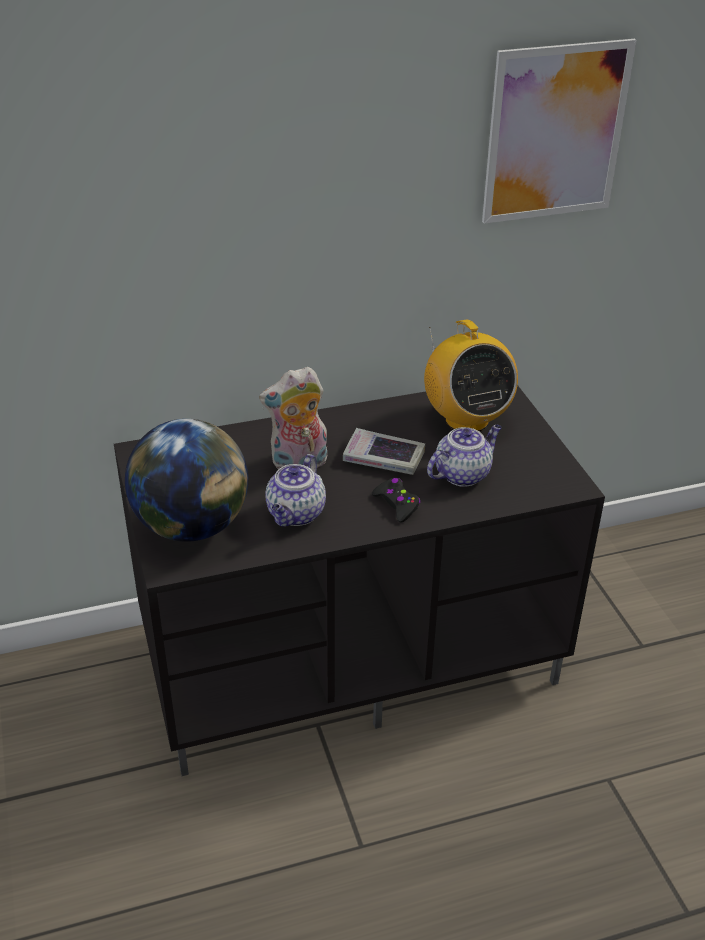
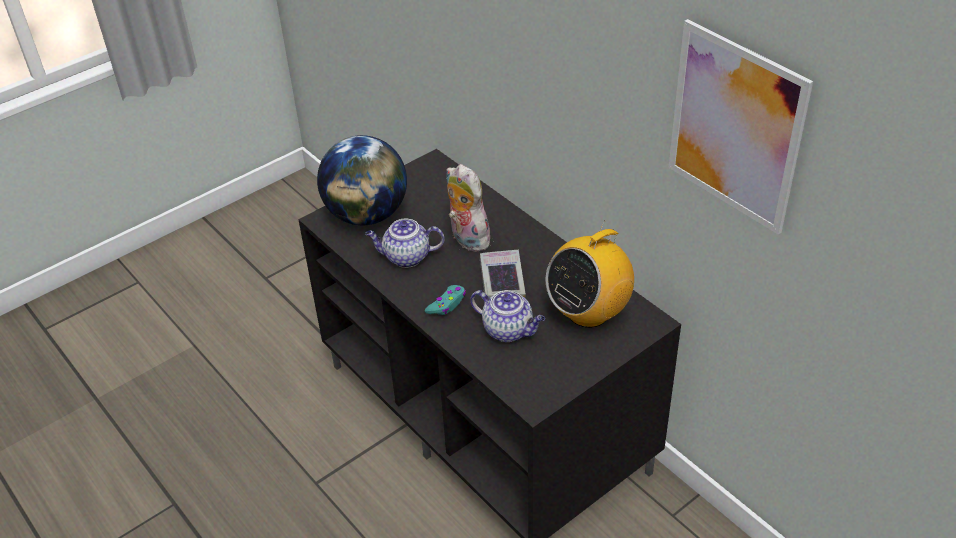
camera: 70 degrees right, 5 degrees up
(397, 504) = (447, 304): black game controller -> turquoise game controller

